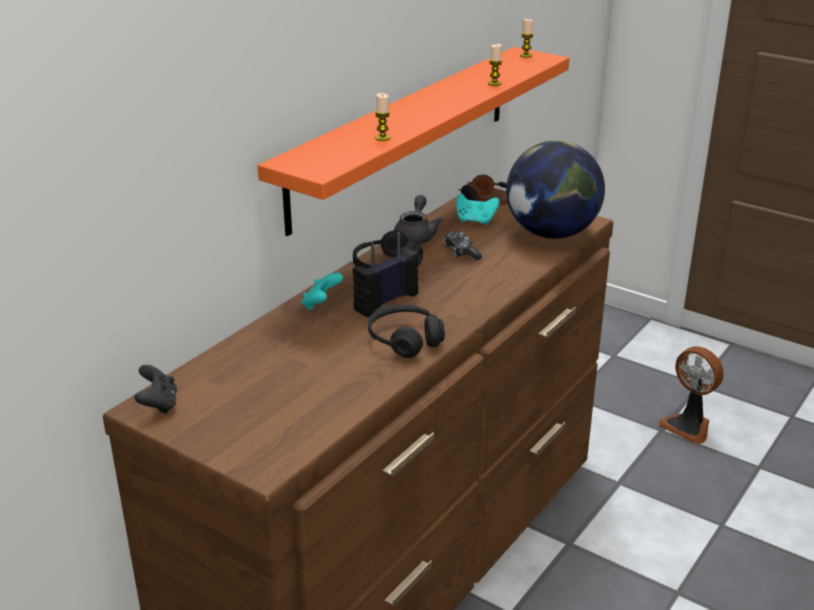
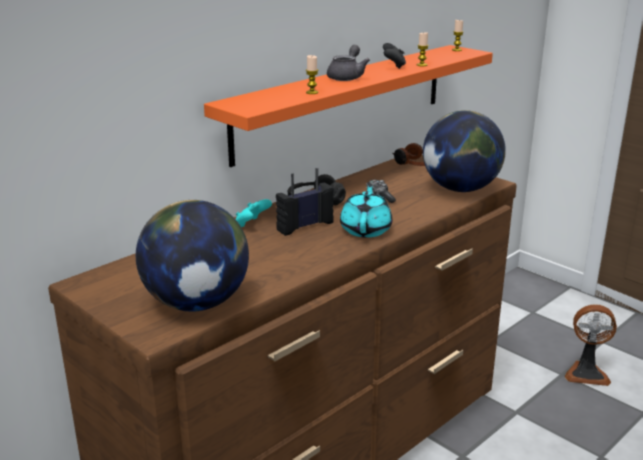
camera: 10 degrees right, 5 degrees down
(158, 404) = (93, 282): black game controller -> black game controller (393, 66)
(297, 420) = (197, 303): none -> globe
(405, 340) = (309, 254): black headphones -> none
(416, 235) = (348, 183): grey teapot -> grey teapot (347, 77)
(460, 300) = (366, 229): none -> turquoise teapot
(475, 221) = (400, 176): turquoise game controller -> none
(688, 426) = (586, 373): fan -> fan turned 45 degrees counterclockwise

